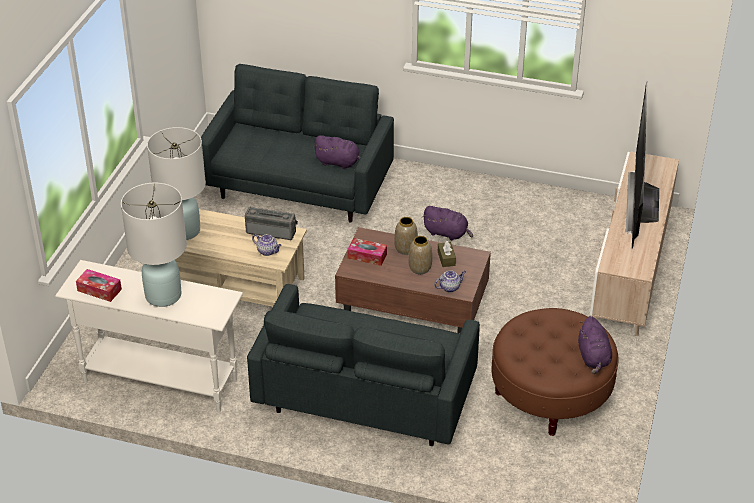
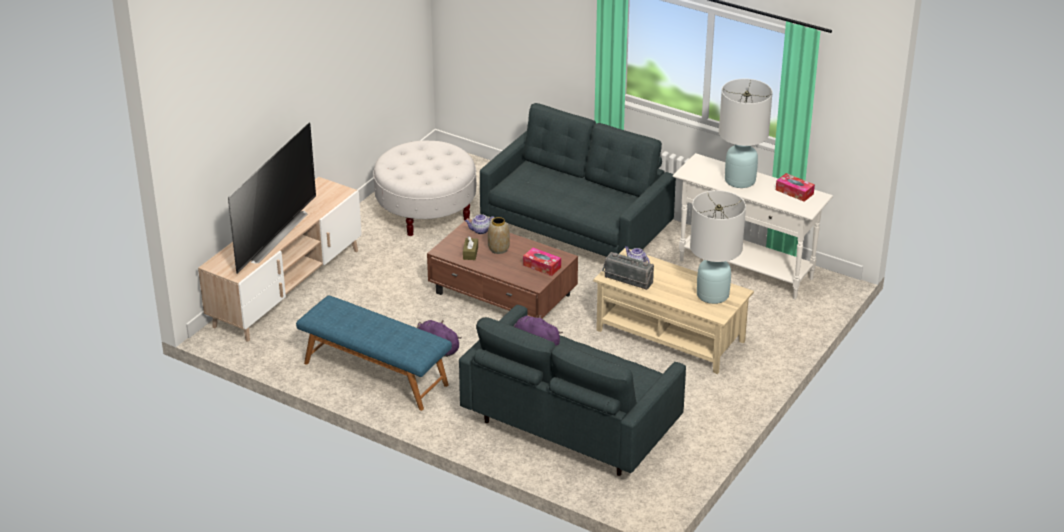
camera: 165 degrees left, 5 degrees down
(406, 249) = (503, 266): vase -> none
(488, 201) = (375, 374): none -> blue bench
(550, 395) = (426, 211): brown ottoman -> white ottoman
(593, 358) = (401, 152): purple plush toy -> none

